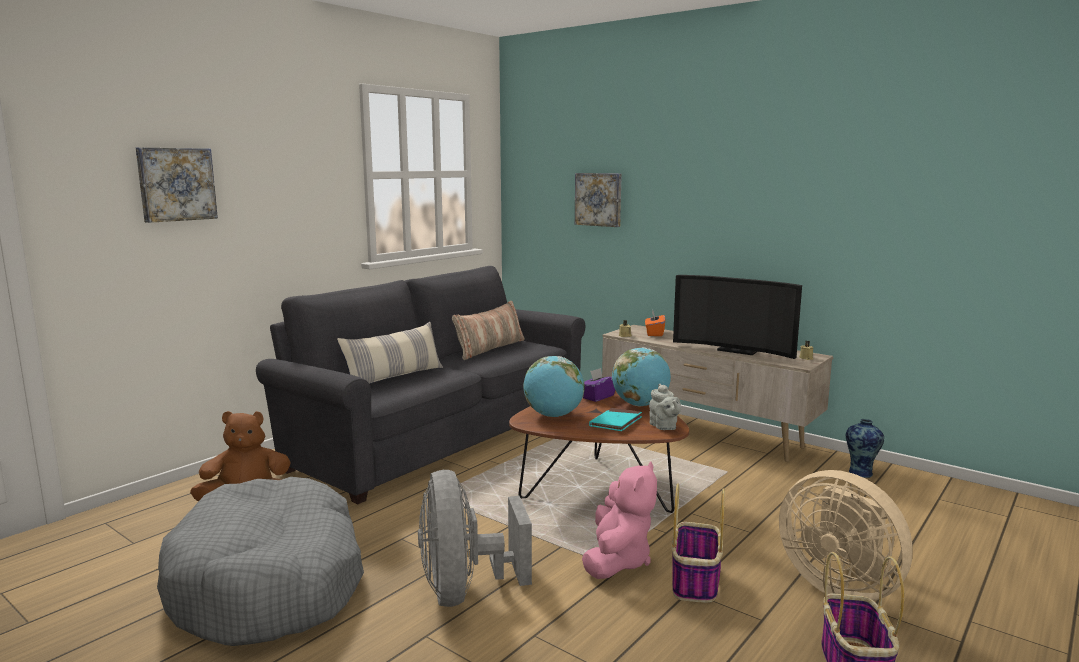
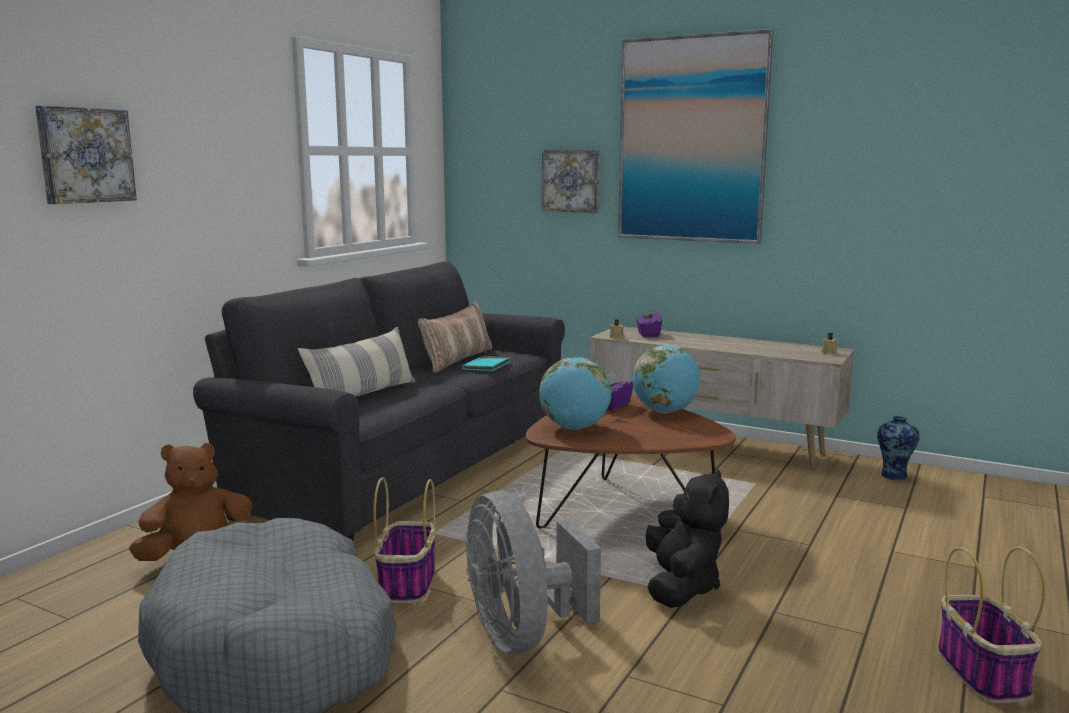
camera: 10 degrees left, 0 degrees up
(616, 422) = (650, 431): turquoise book -> turquoise book (486, 366)
(617, 561) = (681, 587): pink plush toy -> black plush toy
(654, 333) = (648, 334): orange tissue box -> purple tissue box
(664, 427) = (706, 433): grey teapot -> none
(695, 582) = (777, 601): basket -> basket (407, 584)
(696, 166) = (691, 140): none -> picture
(737, 350) = (750, 347): television -> none
(839, 586) = (928, 591): beige fan -> none

